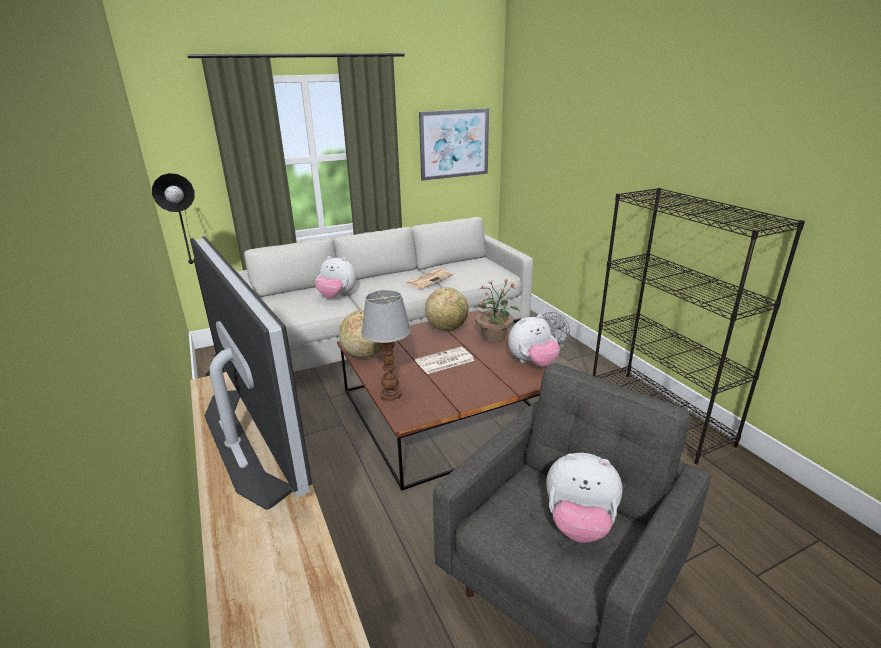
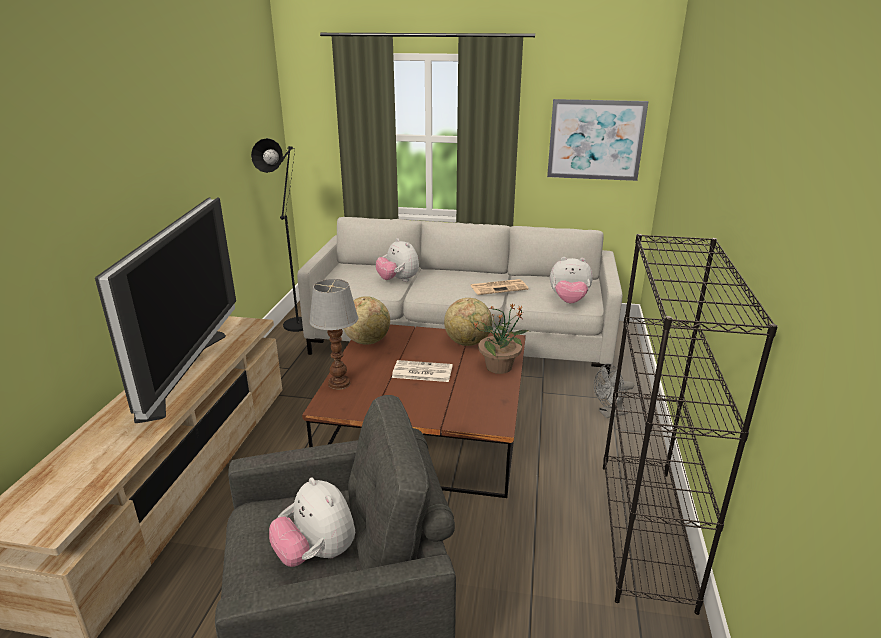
camera: 35 degrees right, 0 degrees up
(532, 363) = (499, 405): plush toy -> plush toy (569, 301)

